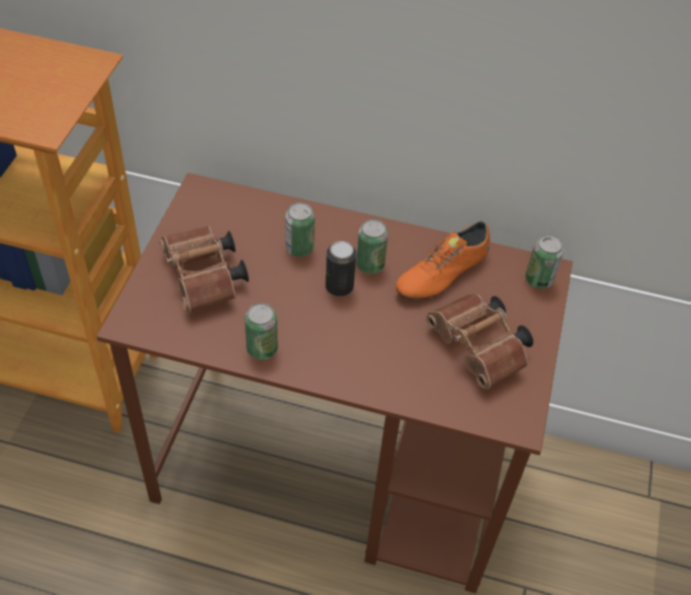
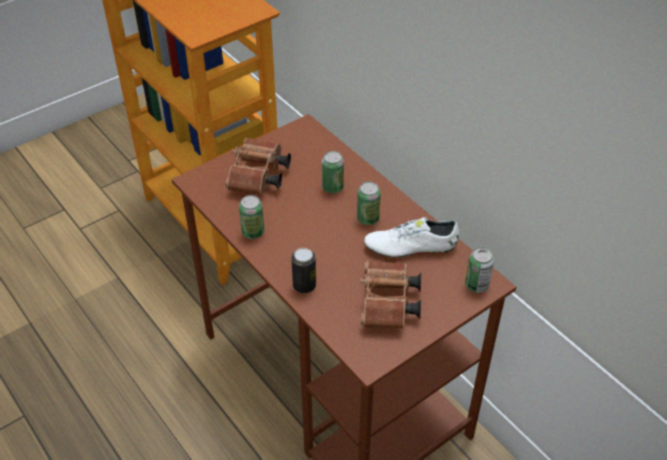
camera: 40 degrees right, 5 degrees down
(339, 287) = (335, 221): can -> can (304, 285)
(442, 274) = (410, 247): orange shoe -> white shoe

